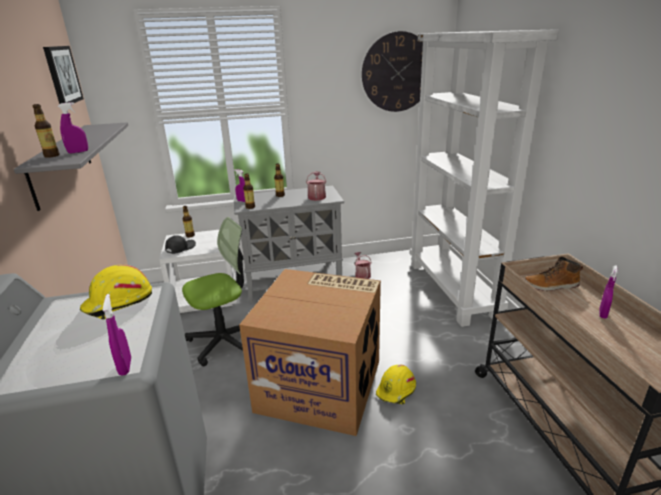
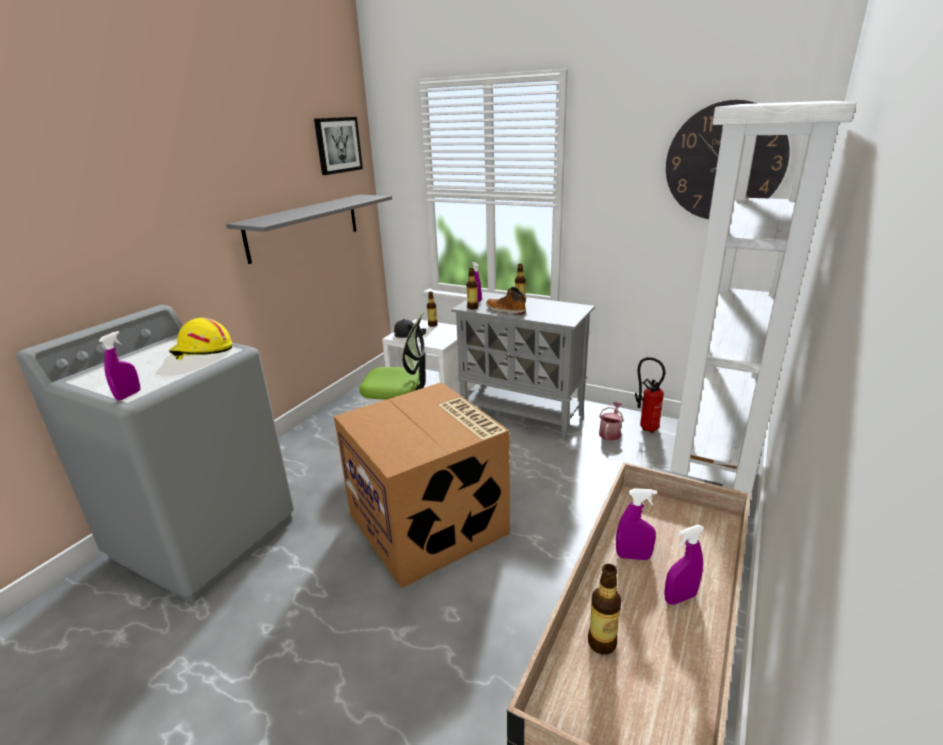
camera: 40 degrees right, 0 degrees up
(52, 156) = (267, 218): bottle -> bottle (602, 643)
(78, 152) = (287, 217): purple spray bottle -> purple spray bottle (633, 556)
(317, 196) = (554, 313): watering can -> none
(377, 263) = (646, 427): none -> fire extinguisher
(396, 390) = (490, 572): yellow hard hat -> none
(551, 286) = (673, 526): boot -> boot (505, 310)

